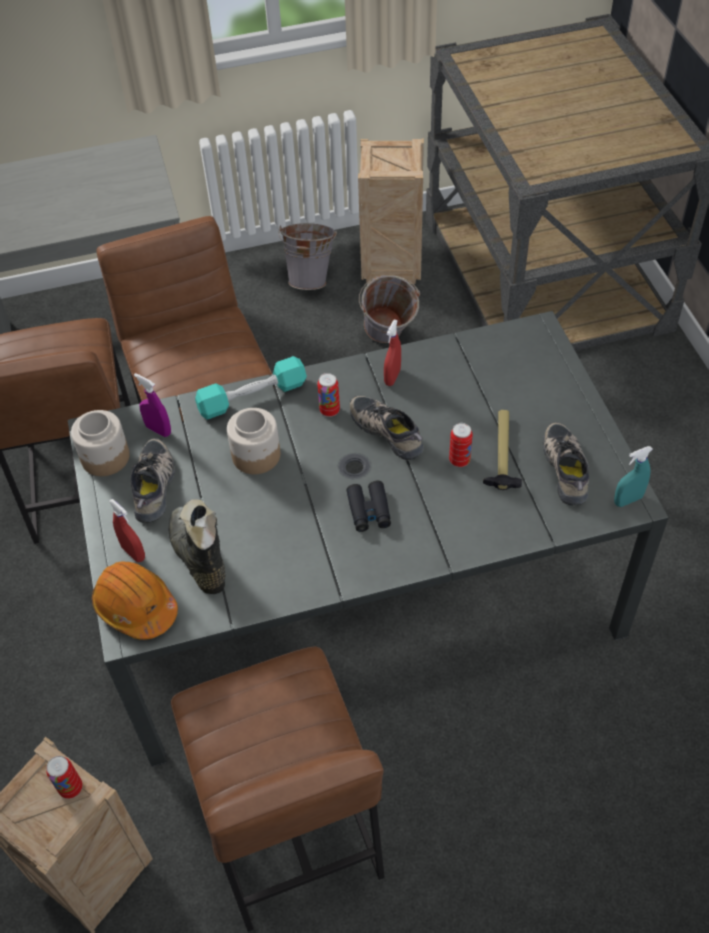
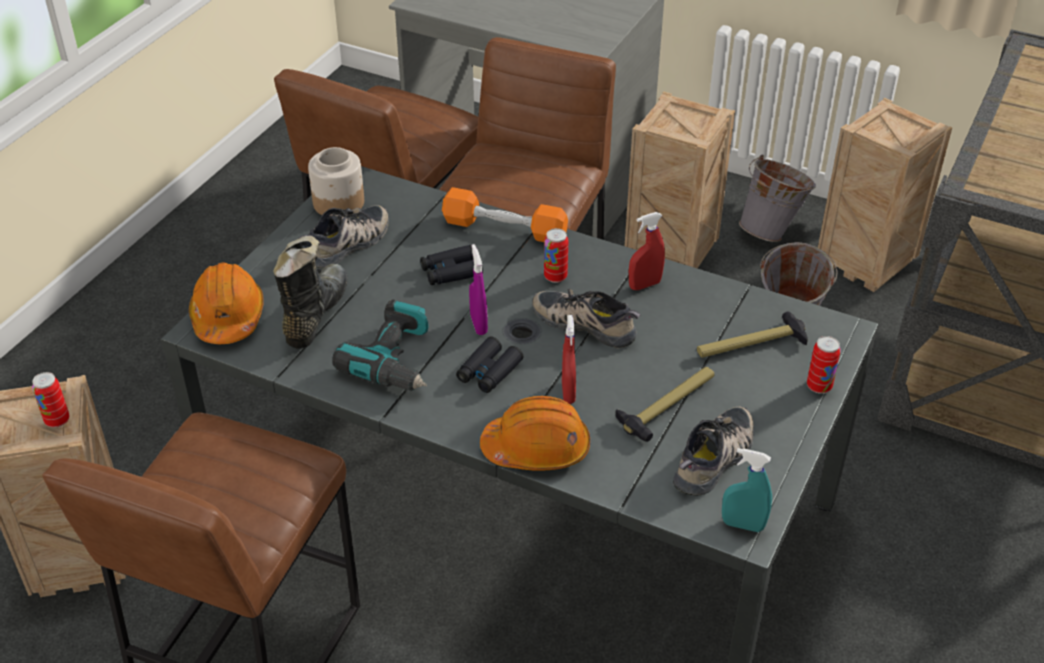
camera: 40 degrees right, 10 degrees down
(133, 553) = (274, 280): red spray bottle -> red spray bottle (568, 392)
(158, 430) = (401, 208): purple spray bottle -> purple spray bottle (478, 325)
(252, 397) = (504, 228): turquoise dumbbell -> orange dumbbell
(255, 455) = (451, 272): jar -> black binoculars
(266, 338) = (673, 256): none -> crate
(298, 548) = (396, 360): none -> power drill
(388, 431) = (586, 323): shoe -> shoe turned 60 degrees counterclockwise
(459, 460) = (620, 386): can -> can (819, 386)
(461, 542) = (537, 449): none -> orange hard hat
(501, 376) = (750, 345): none -> hammer

